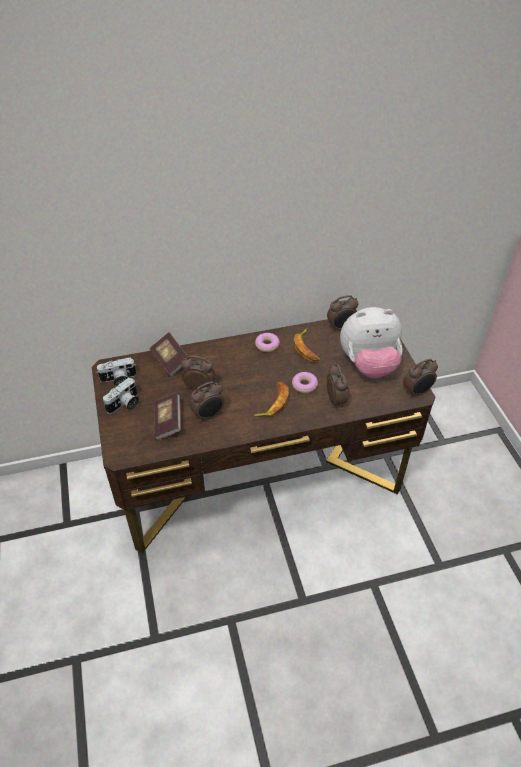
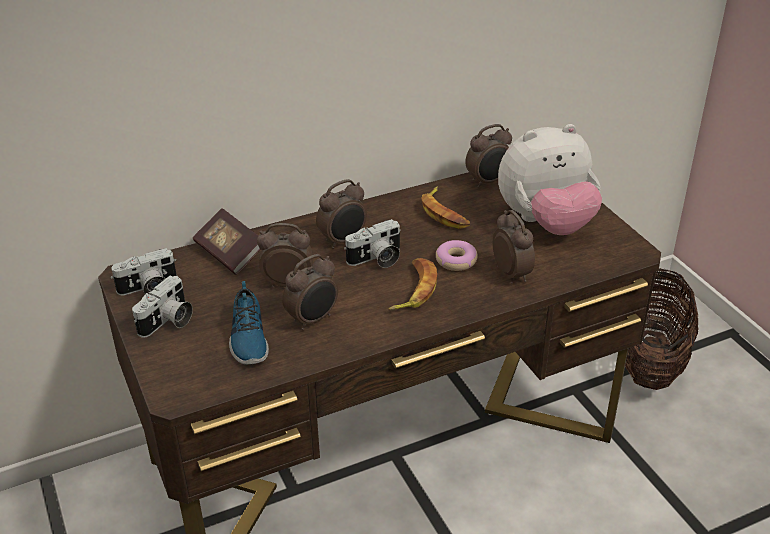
camera: 10 degrees left, 10 degrees down
(168, 422) = (247, 337): book -> shoe
(256, 377) = (376, 259): none -> camera
(267, 345) = (381, 216): donut -> none
(417, 392) = (632, 249): alarm clock -> alarm clock (343, 241)
(439, 442) = (650, 361): none -> basket

